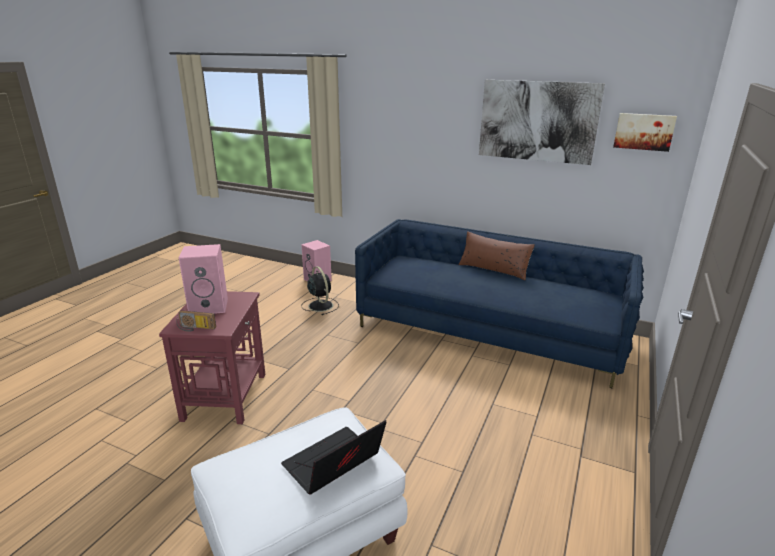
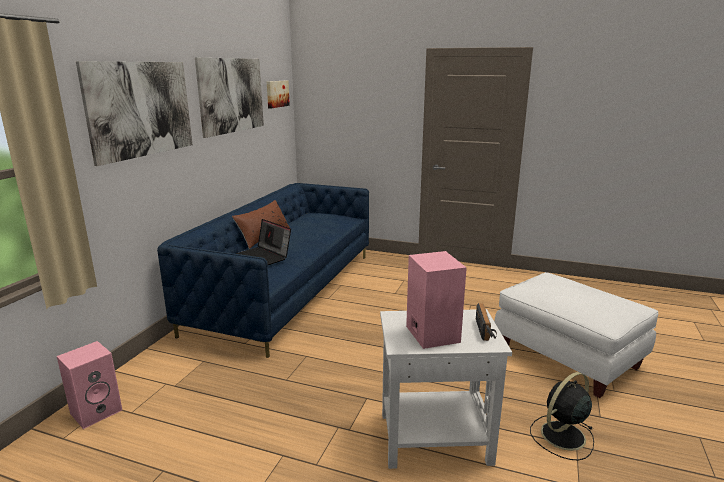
camera: 95 degrees left, 5 degrees down
(226, 396) = (434, 437): red side table -> white side table
(320, 305) = (198, 396): black fan -> black fan (561, 436)
(333, 465) = (567, 284): laptop -> laptop (263, 257)
(413, 117) = (141, 109): none -> picture

